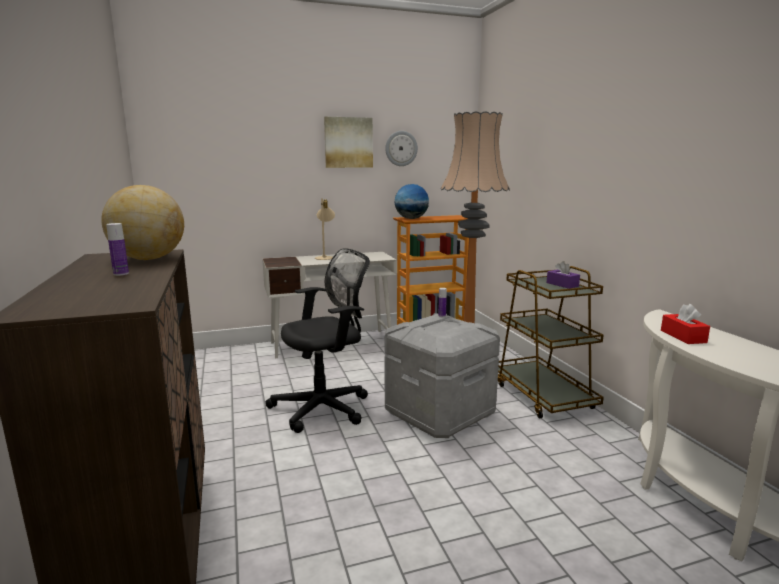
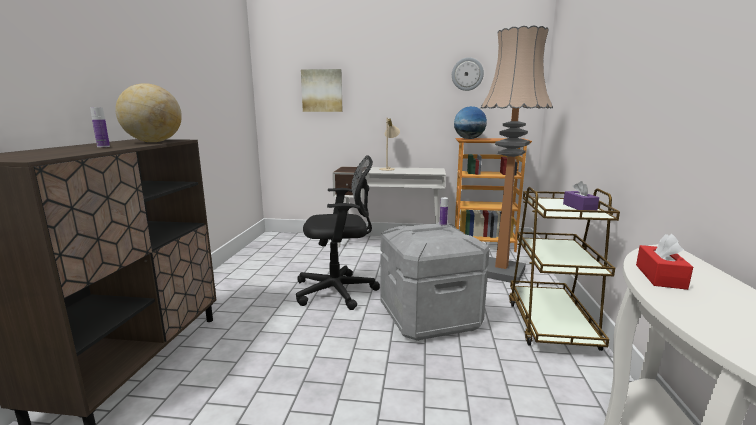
camera: 25 degrees right, 0 degrees up
(348, 142) = (417, 70): picture -> picture (322, 90)

